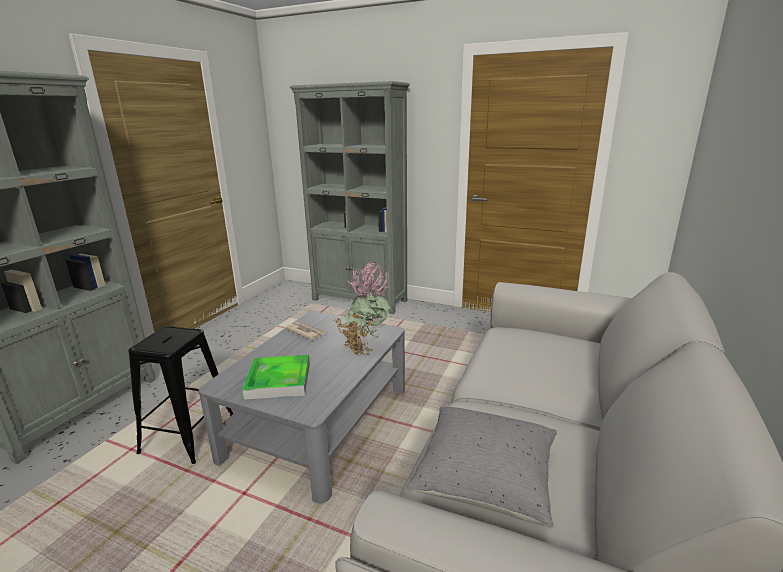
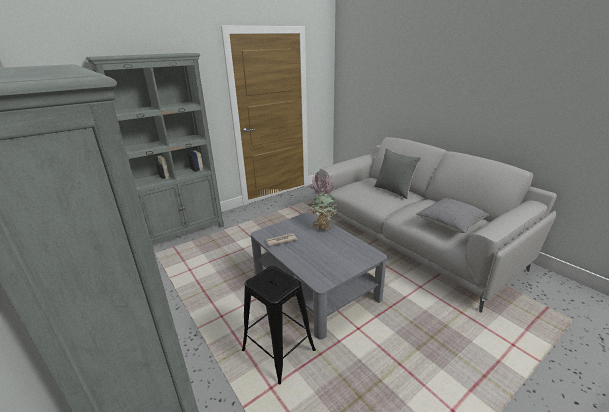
camera: 60 degrees left, 5 degrees up
(278, 380) = (333, 260): tray -> none
(560, 375) = (394, 190): none -> grey pillow

